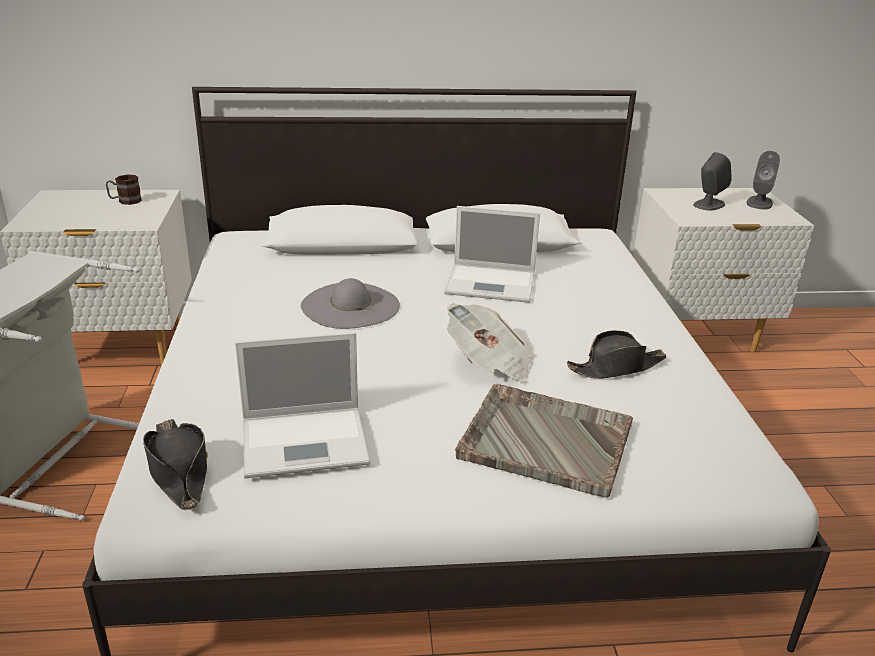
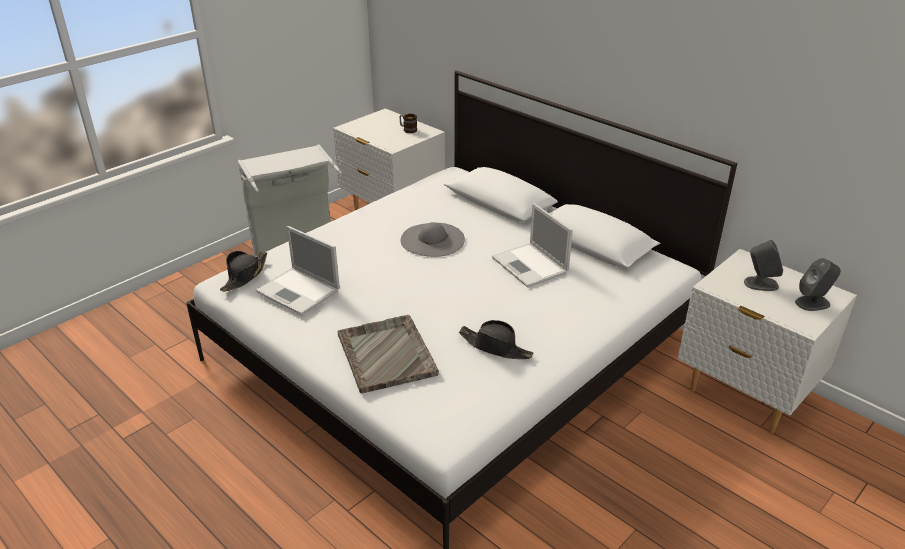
camera: 50 degrees right, 5 degrees up
(490, 363) = (438, 306): newspaper -> none

